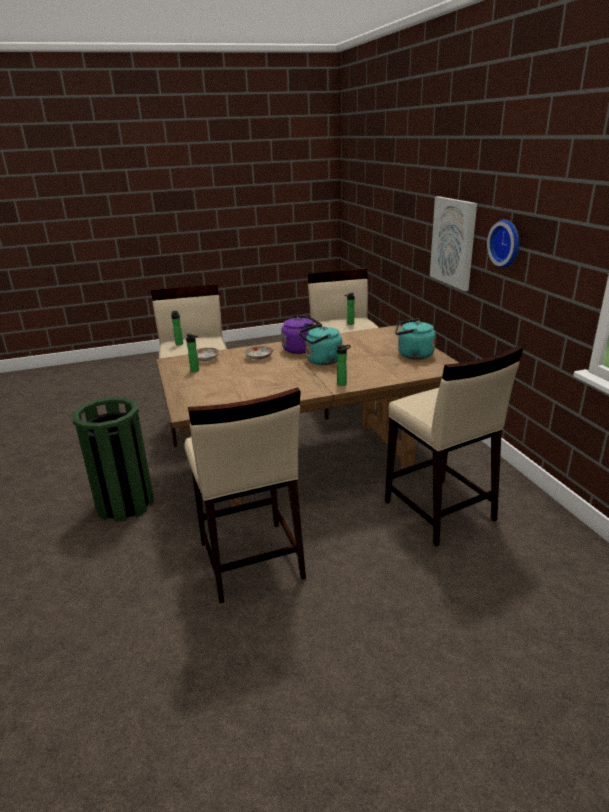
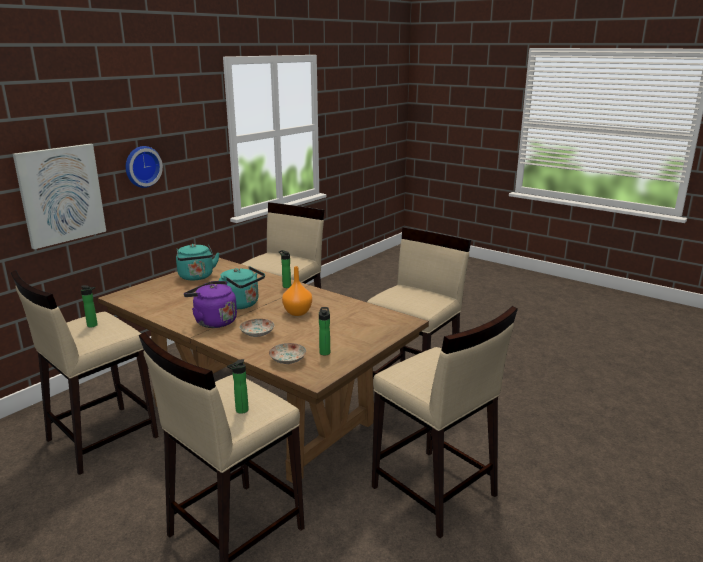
camera: 125 degrees left, 5 degrees down
(125, 504) = (434, 492): green trash can -> beige stool
(275, 376) = (297, 312): none -> orange vase

